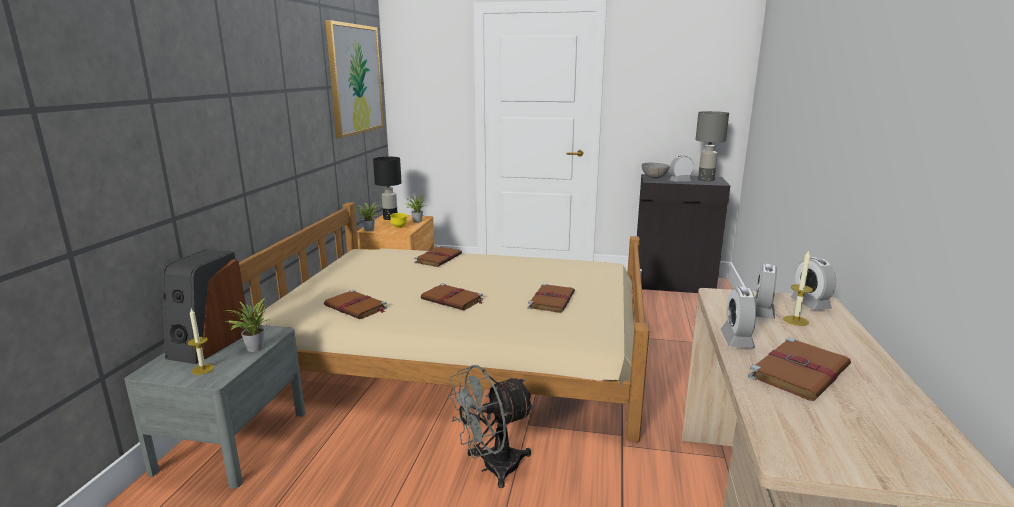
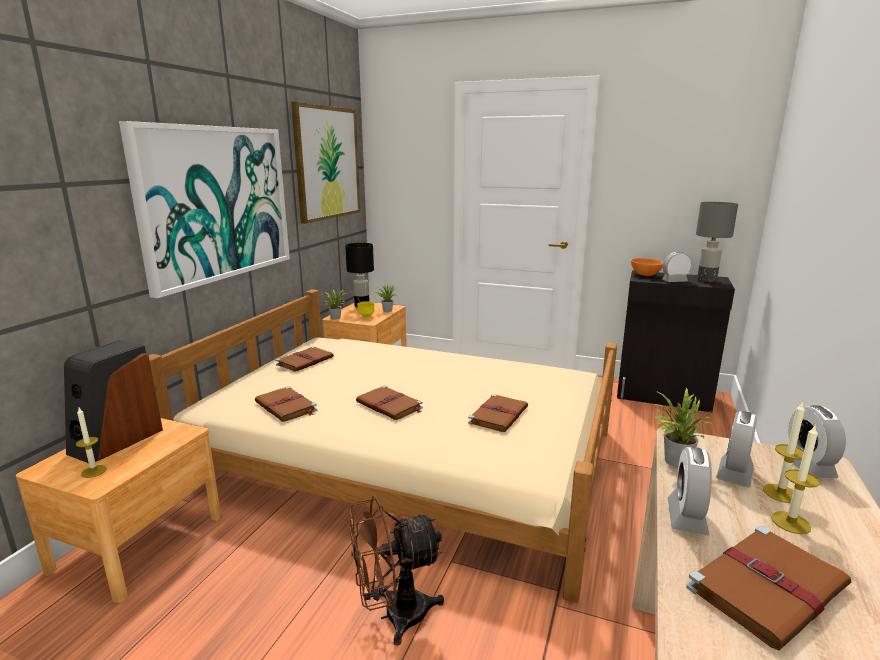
camera: 10 degrees right, 0 degrees up
(232, 441) = (139, 543): grey nightstand -> brown nightstand
(253, 348) = (156, 449): potted plant -> potted plant (673, 460)
(270, 119) = (217, 203): none -> picture
(438, 258) = (394, 354): brown book -> brown book (306, 361)
(492, 468) = (394, 615): grey fan -> brown fan
(654, 177) = (646, 275): grey bowl -> orange bowl
(806, 336) = (790, 522): none -> candle

